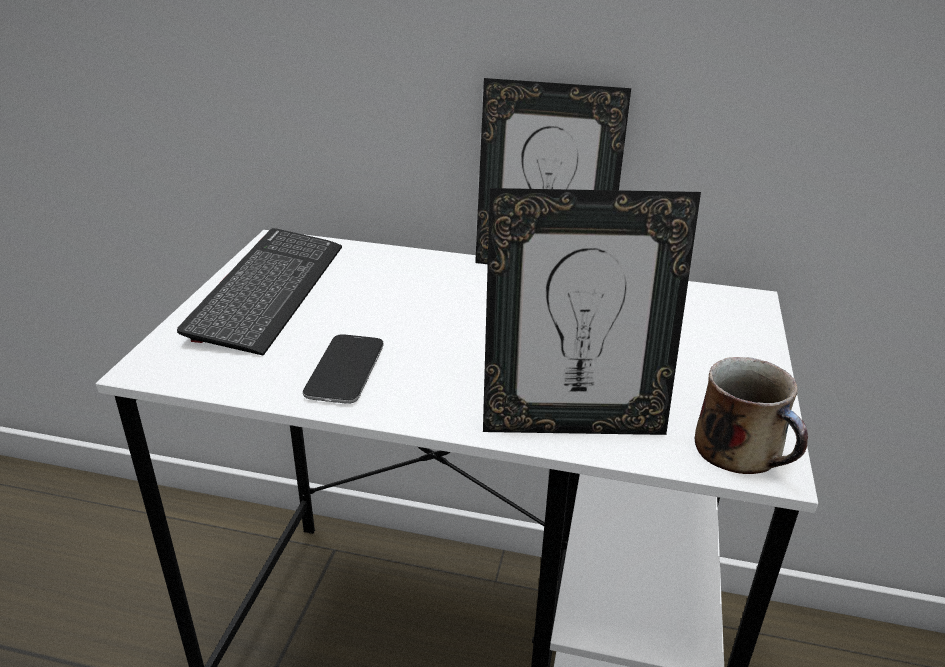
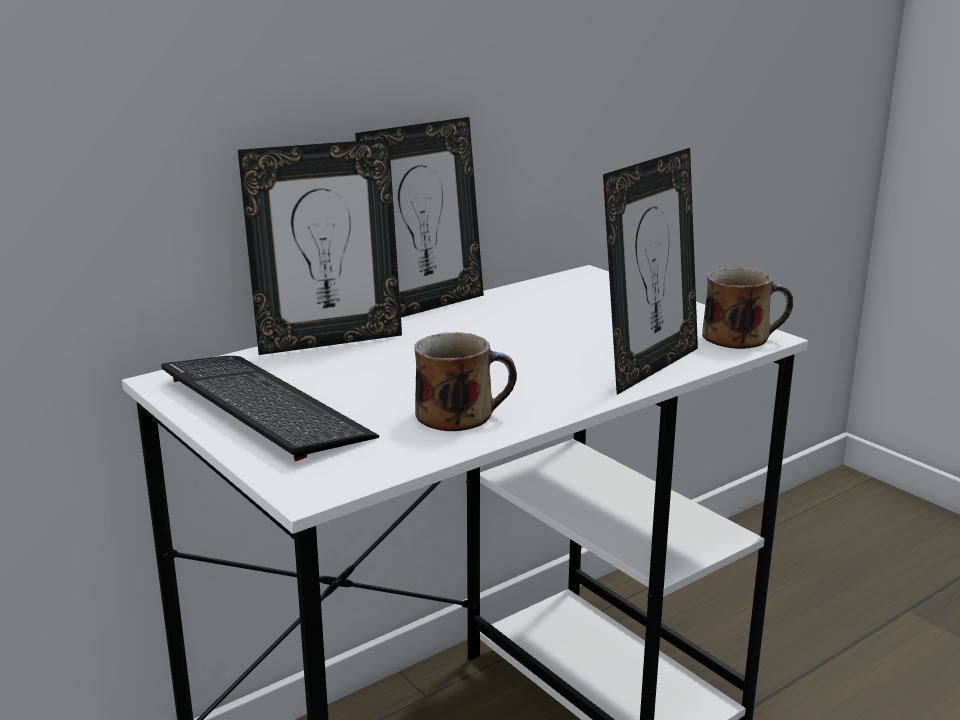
camera: 50 degrees left, 10 degrees down
(345, 370) = (459, 414): phone -> mug
(416, 261) = (328, 340): none -> picture frame

